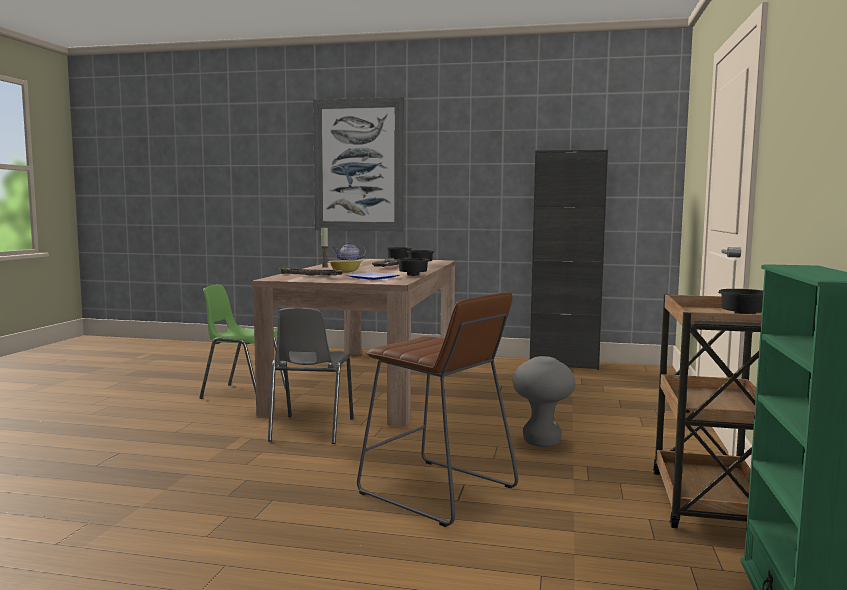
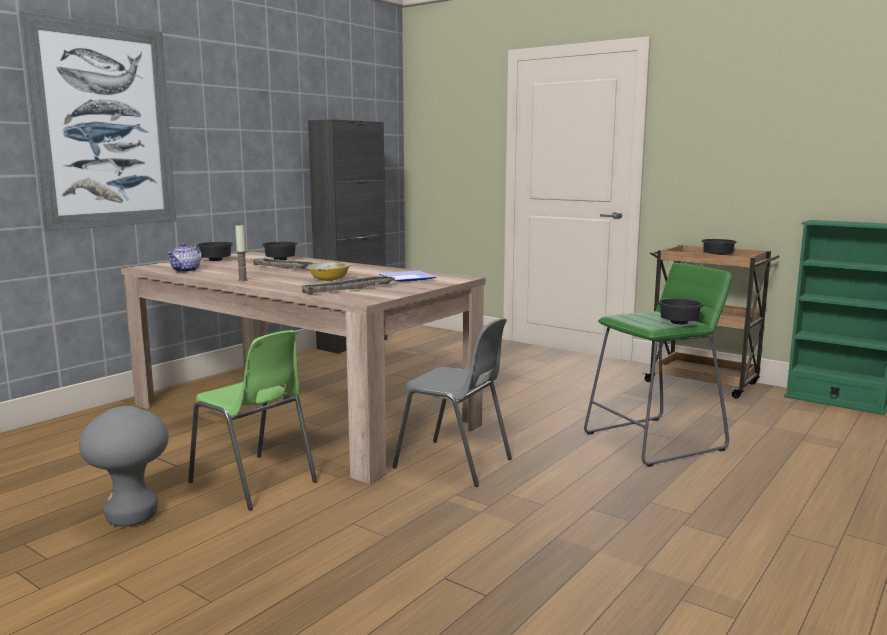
camera: 65 degrees left, 5 degrees up
(243, 394) = (254, 482): green chair -> green chair turned 90 degrees counterclockwise
(414, 275) = (400, 270): black bowl -> black bowl (678, 323)
(437, 491) = (654, 441): brown stool -> green stool
(541, 442) = (564, 393): grey stool -> grey stool (132, 517)

